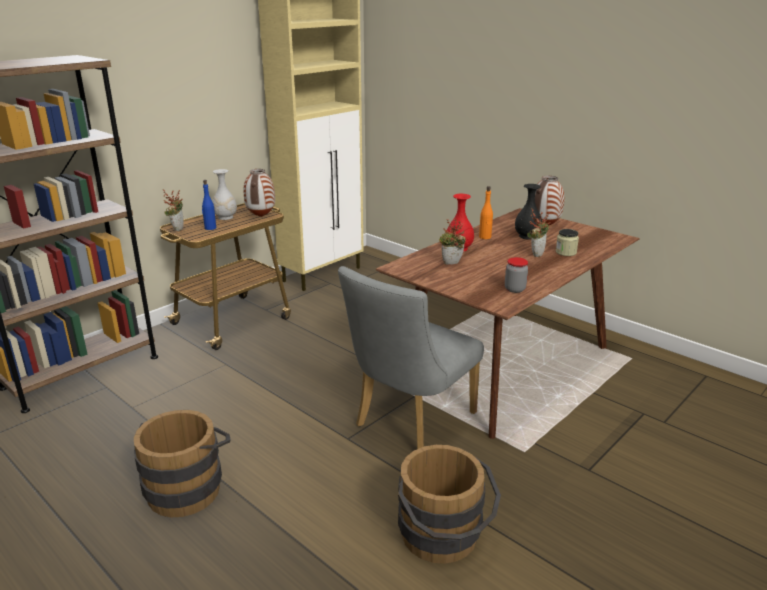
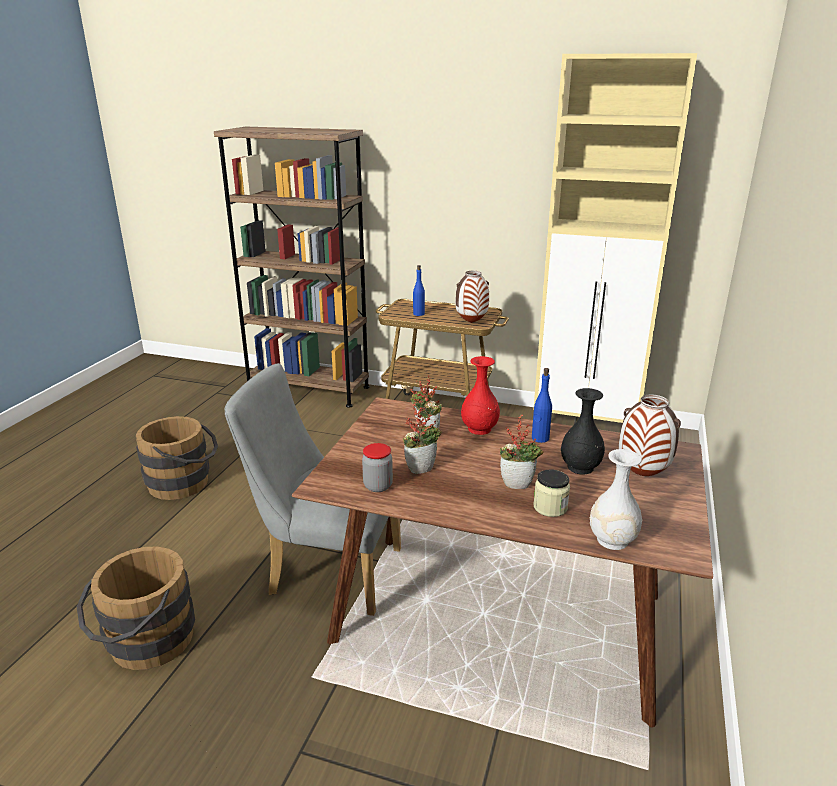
camera: 65 degrees right, 0 degrees up
(177, 229) = (401, 304): potted plant -> potted plant (421, 468)
(225, 217) = (451, 311): white vase -> white vase (611, 540)
(485, 237) = (540, 438): orange bottle -> blue bottle

